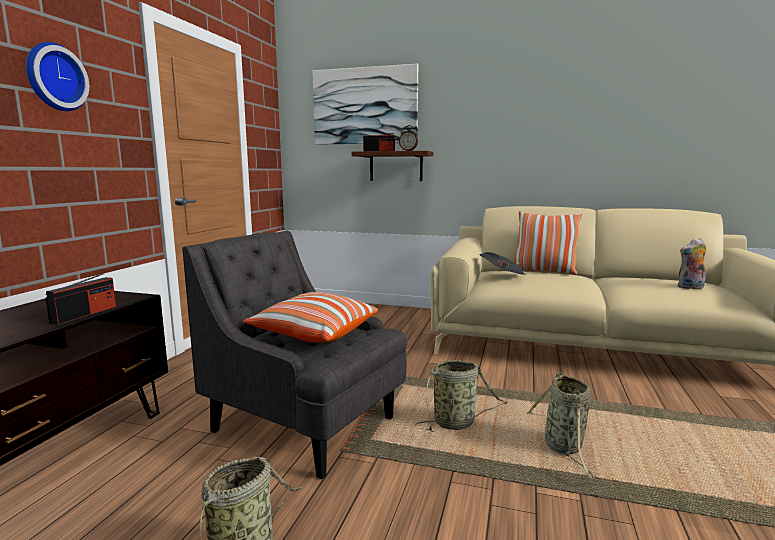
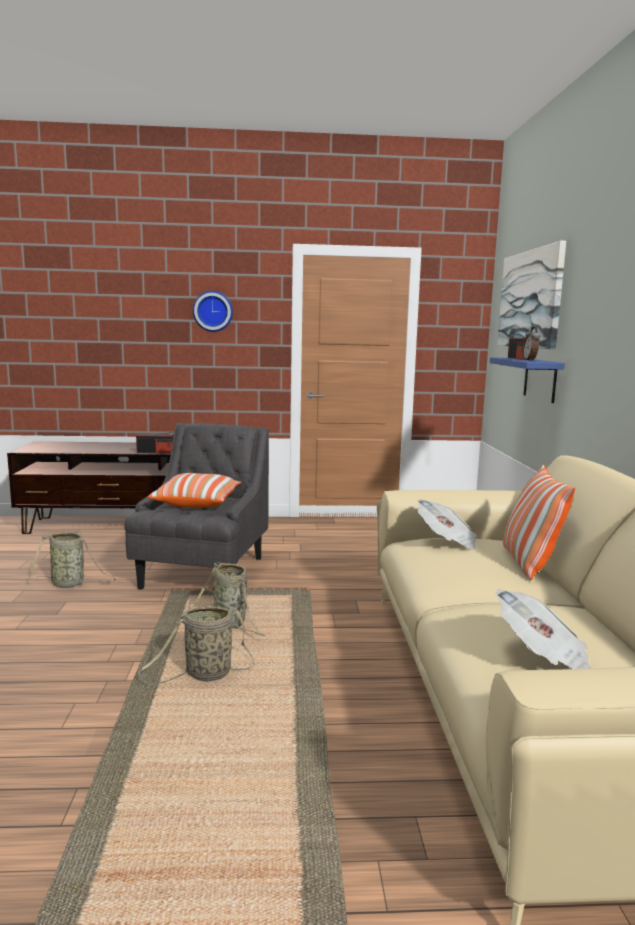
camera: 70 degrees right, 0 degrees up
(396, 166) = (540, 379): brown shelf -> blue shelf
(690, 287) = (543, 656): plush toy -> newspaper

